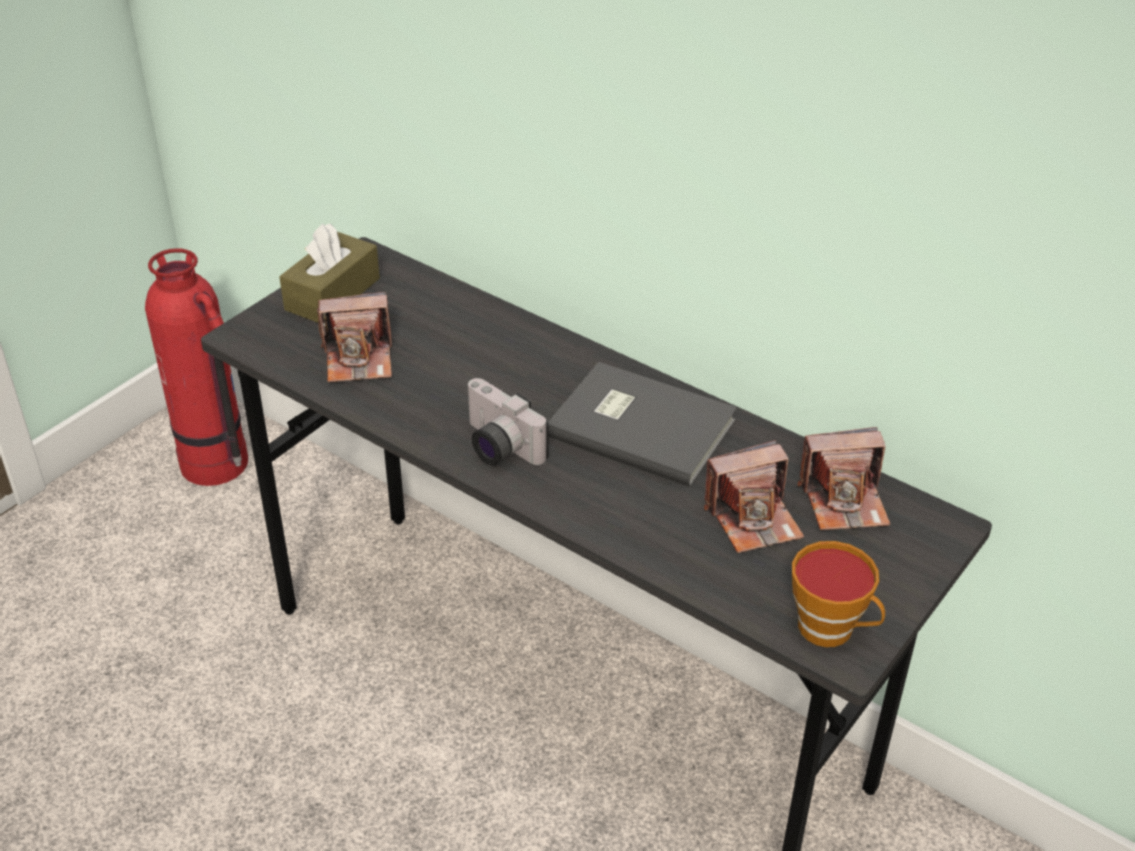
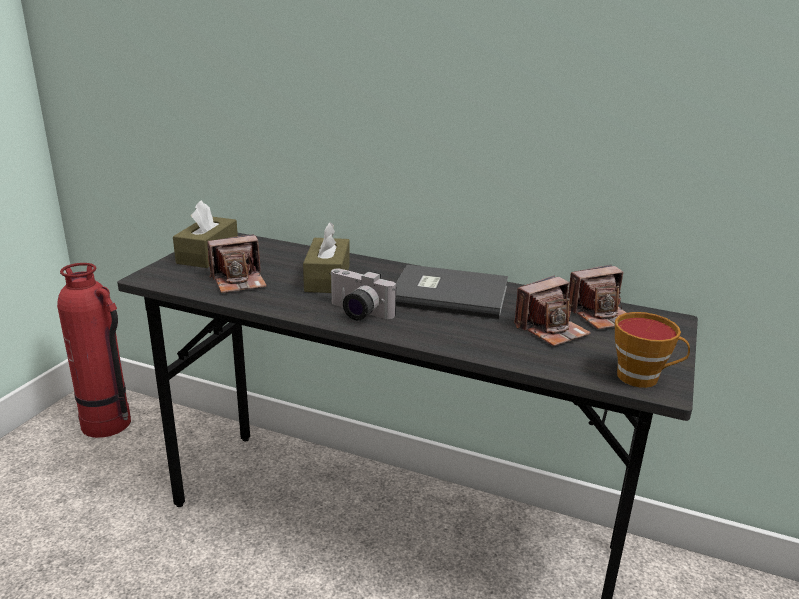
camera: 15 degrees left, 15 degrees down
(482, 368) = (327, 278): none -> brown tissue box

